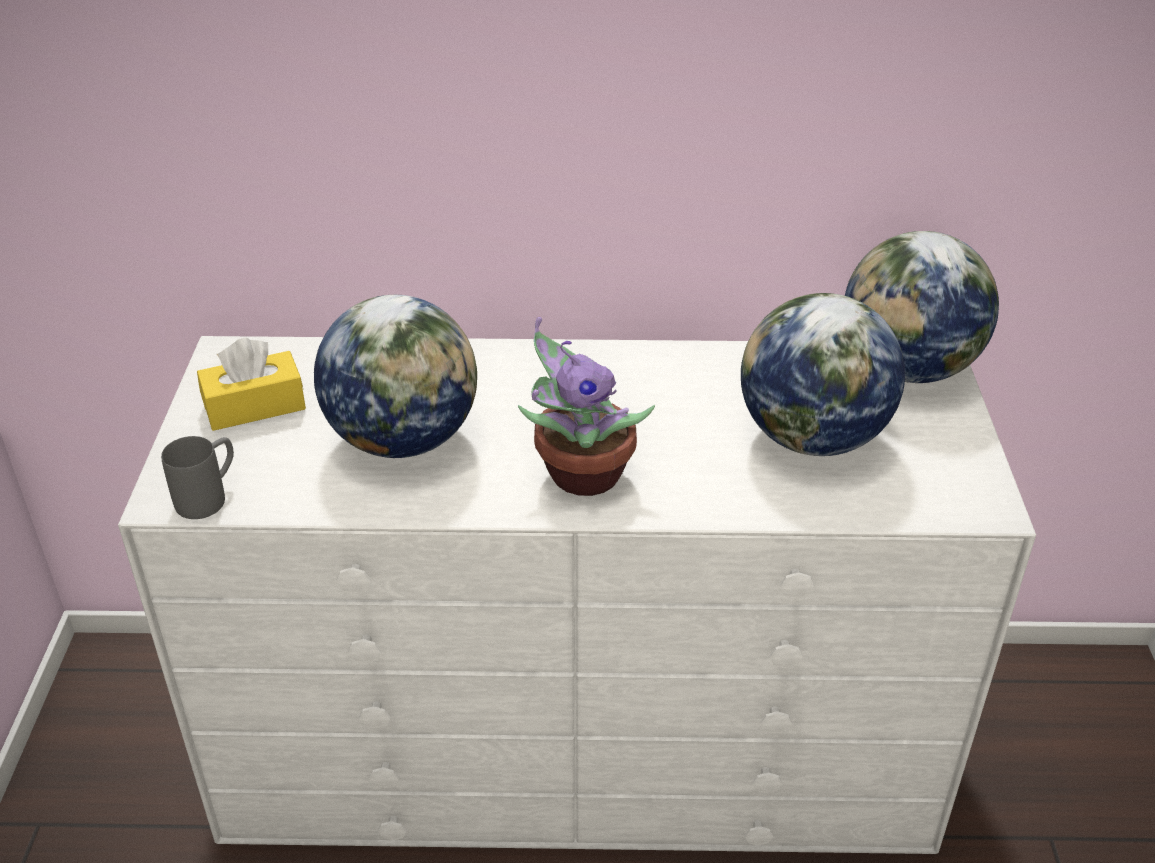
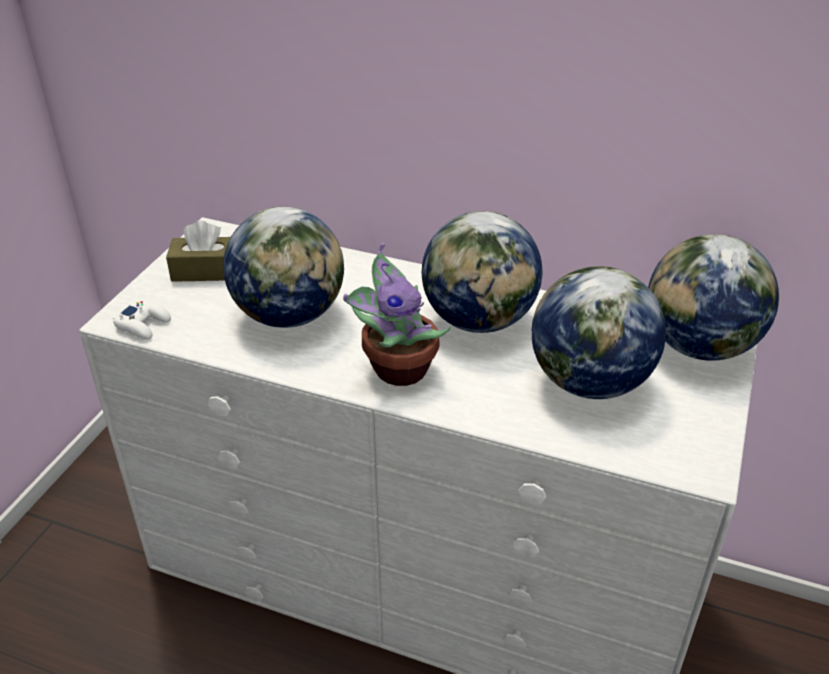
camera: 20 degrees right, 0 degrees up
(209, 496) = (143, 324): grey mug -> white game controller
(254, 406) = (207, 271): yellow tissue box -> brown tissue box
(645, 393) = (479, 320): none -> globe

